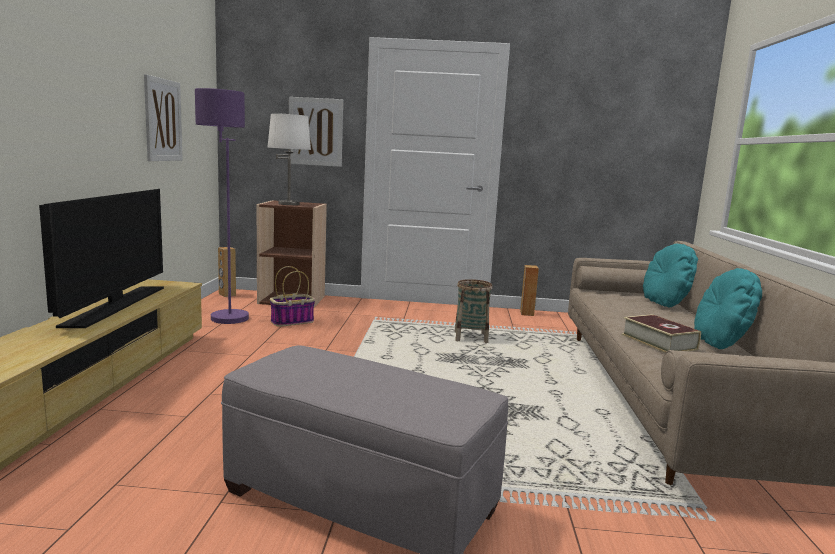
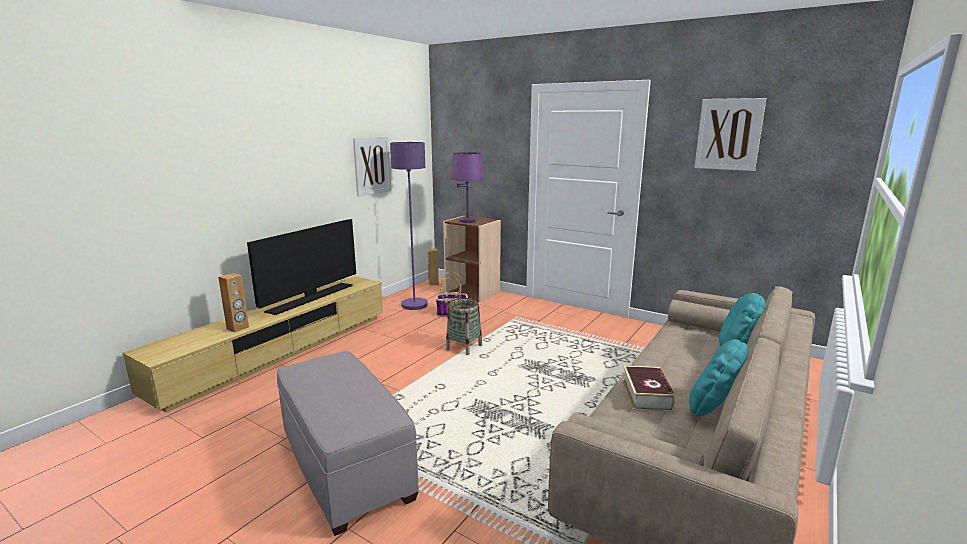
camera: 30 degrees right, 5 degrees up
(288, 204) = (467, 221): white table lamp -> purple table lamp
(315, 132) = (494, 163): picture -> picture (728, 134)
(470, 338) = (573, 348): basket -> basket (464, 348)
(527, 313) = (658, 330): brown speaker -> brown speaker (238, 328)

